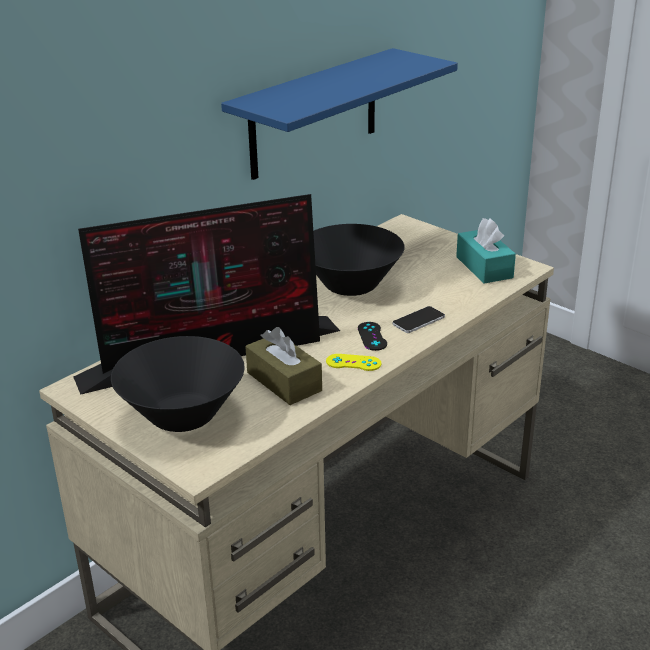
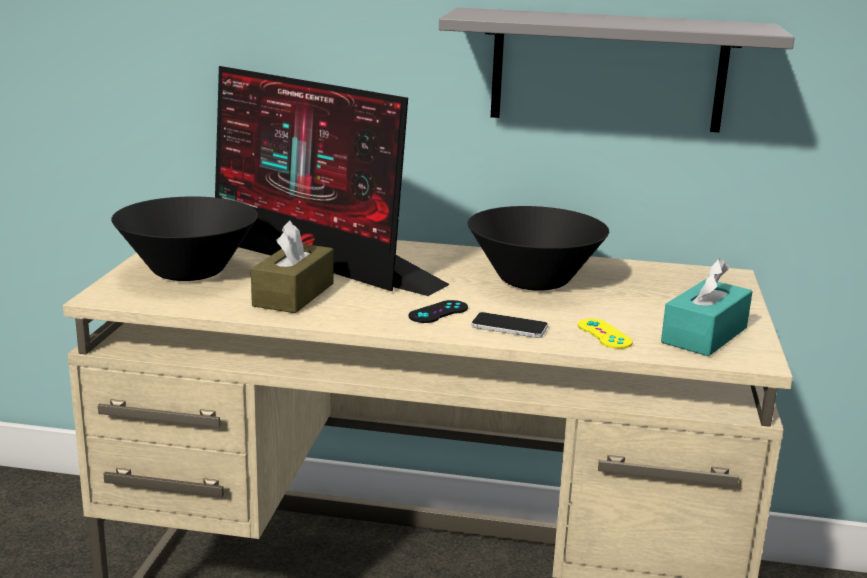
camera: 55 degrees right, 10 degrees down
(314, 114) = (608, 70): blue shelf -> grey shelf
(353, 363) = (370, 315): yellow game controller -> yellow game controller (604, 334)

